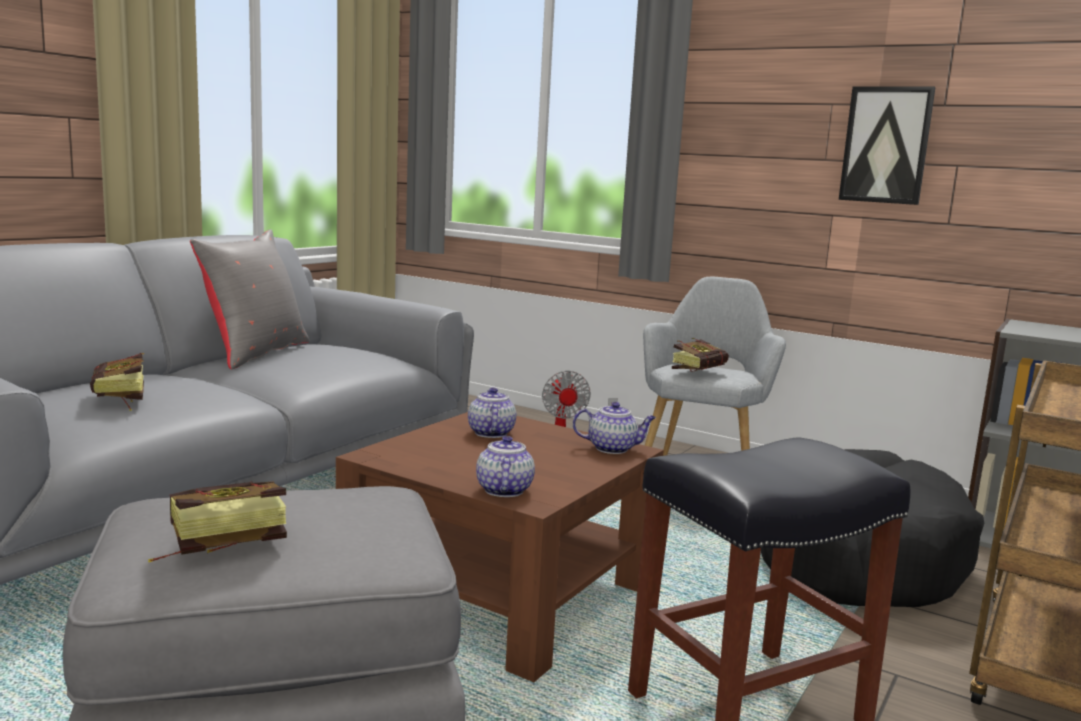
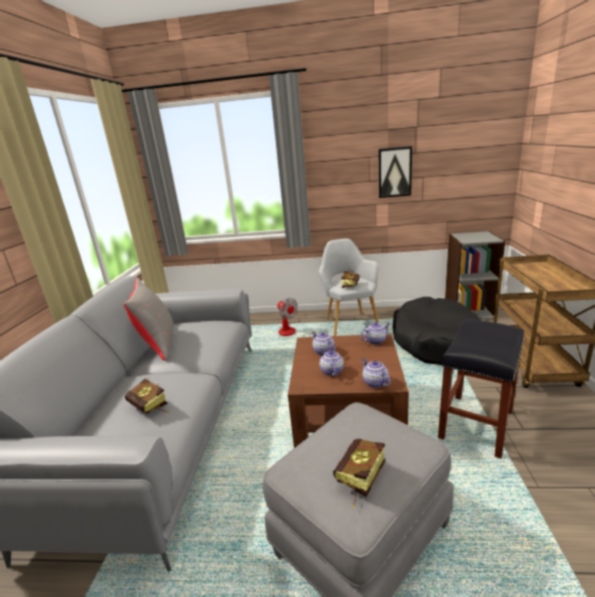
camera: 25 degrees left, 10 degrees up
(457, 456) = (331, 371): none -> teapot

